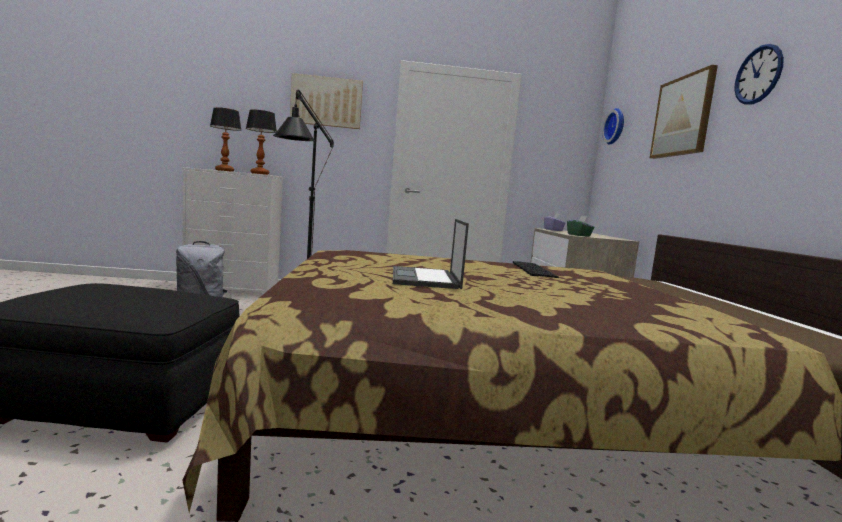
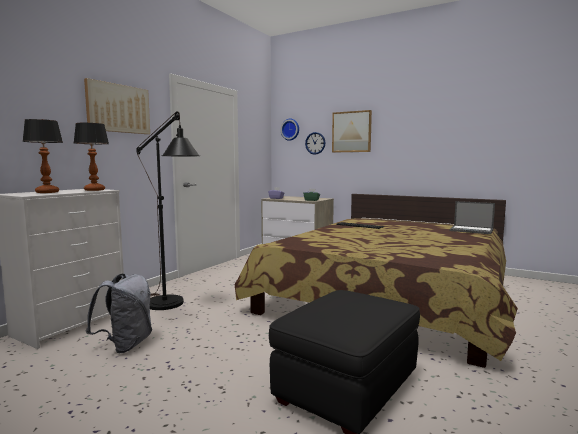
camera: 55 degrees left, 0 degrees up
(425, 279) = (396, 242): laptop -> laptop (472, 230)
(758, 75) = (398, 120): wall clock -> wall clock (315, 143)

